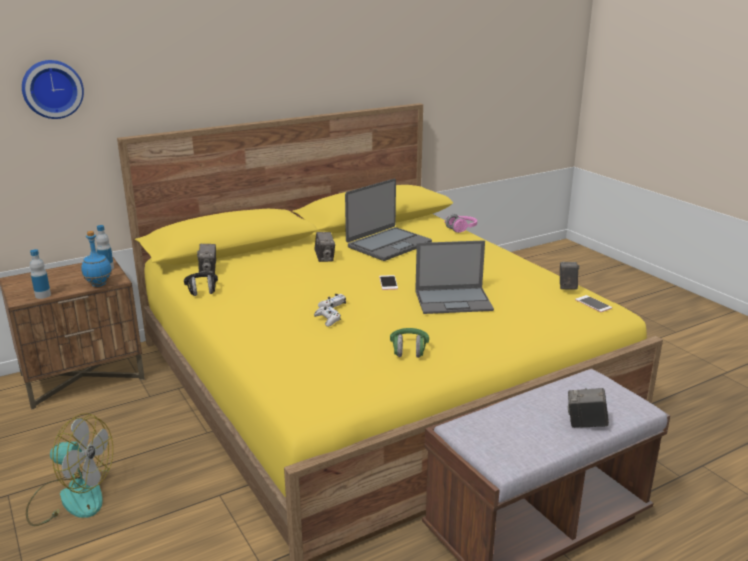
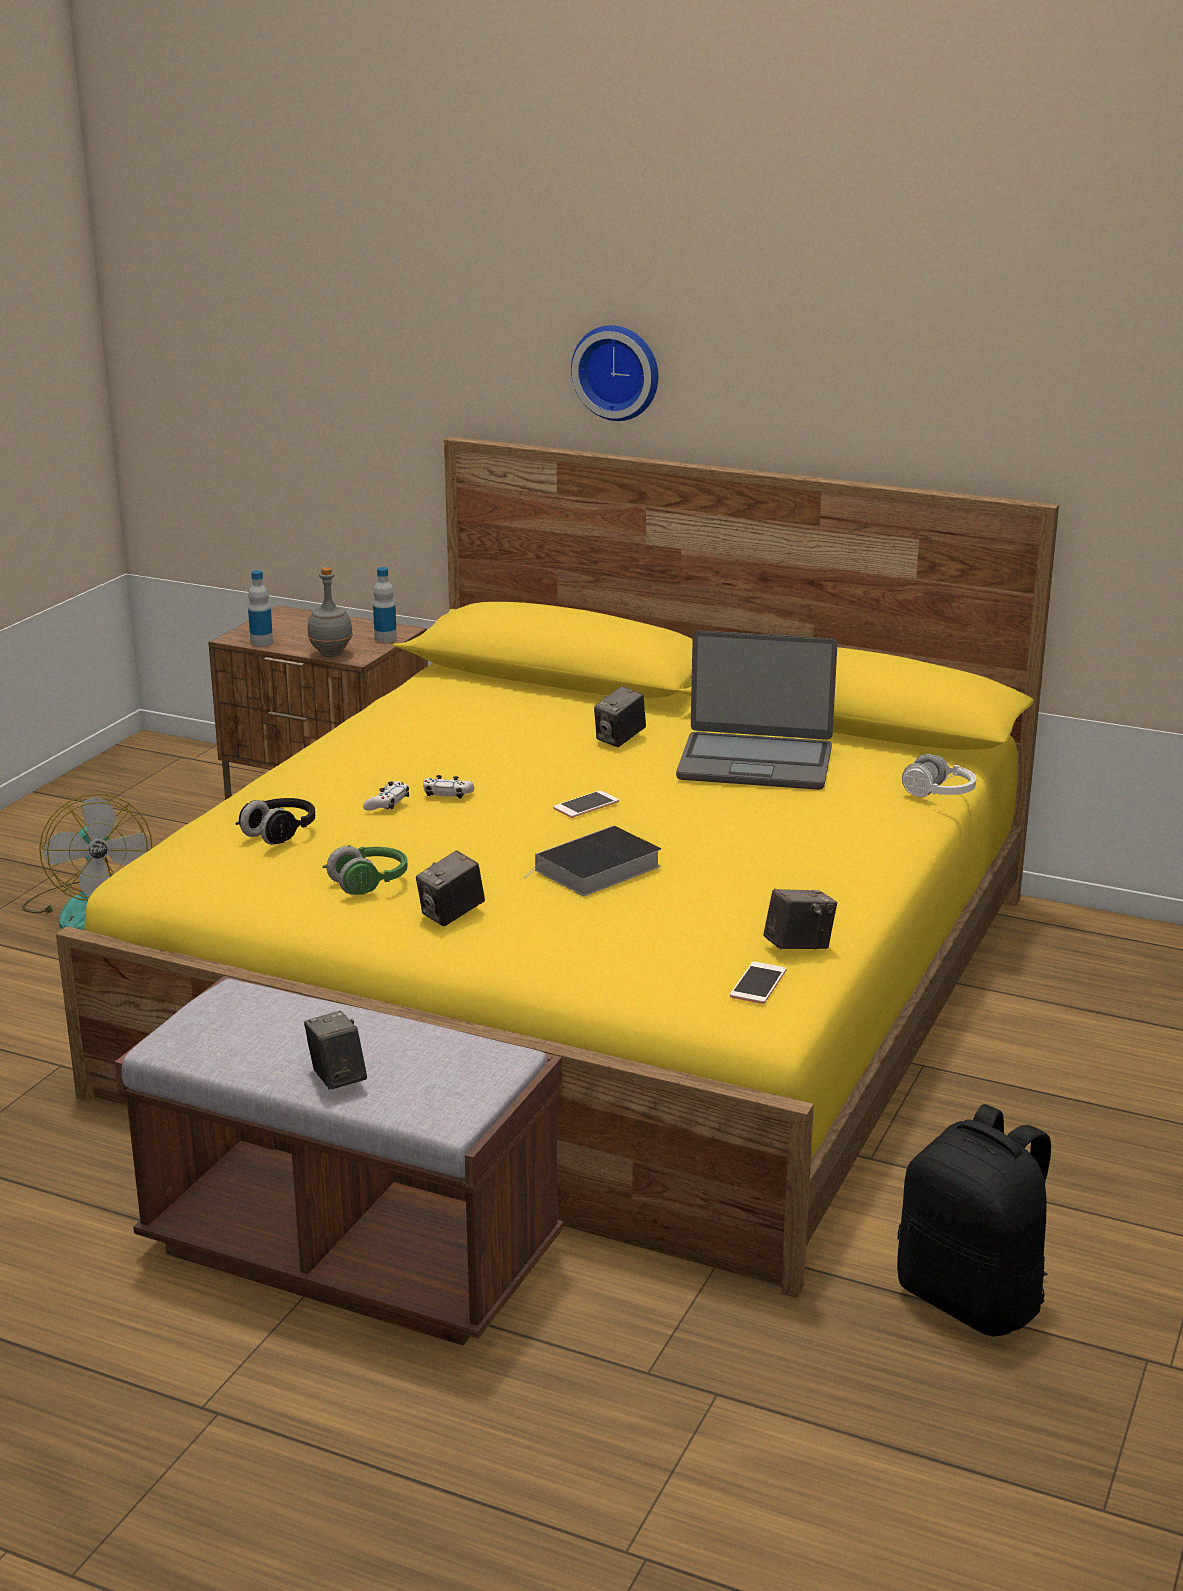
camera: 55 degrees right, 0 degrees up
(52, 89) = (377, 341): wall clock -> wall clock (618, 371)
(99, 284) = (331, 654): blue bottle -> grey bottle
(202, 290) = (388, 708): black headphones -> black headphones (279, 833)
(208, 271) = (453, 690): camera -> camera (451, 915)
(454, 300) = (596, 870): laptop -> book
(461, 229) = (938, 794): pink headphones -> white headphones
(669, 389) = (972, 1299): none -> black backpack

